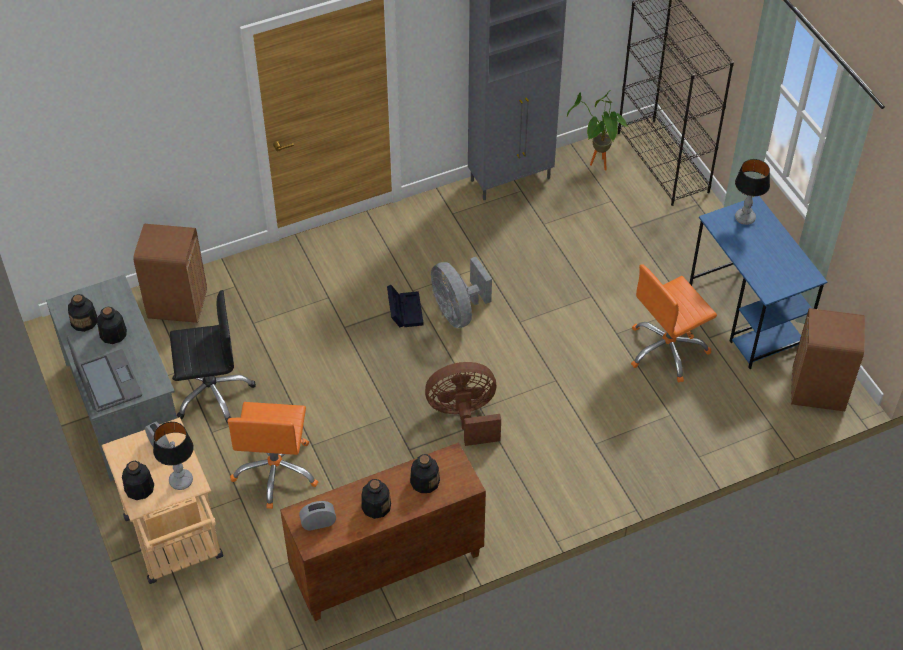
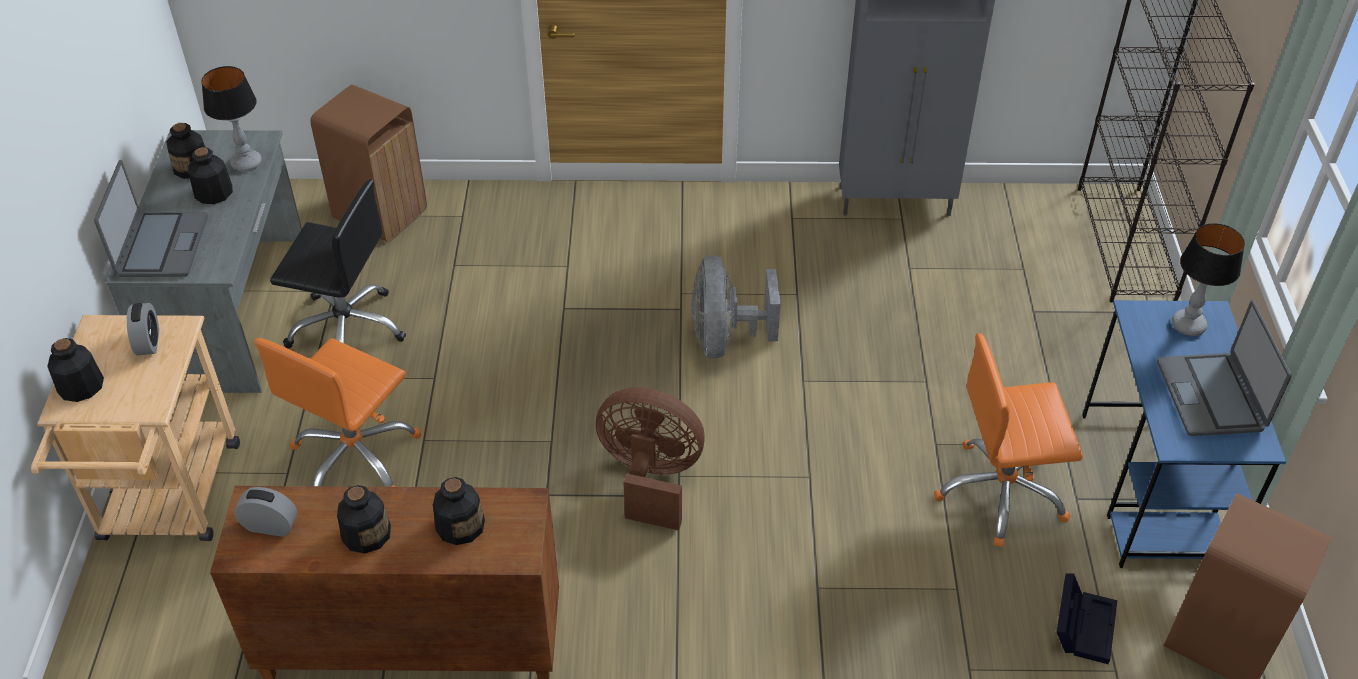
camera: 25 degrees right, 5 degrees down
(181, 481) = (139, 397): table lamp -> table lamp (247, 163)
(404, 310) = (655, 313): black storage box -> black storage box (1083, 624)
(596, 167) = (1025, 221): potted plant -> none
(775, 257) = (1211, 396): none -> laptop

